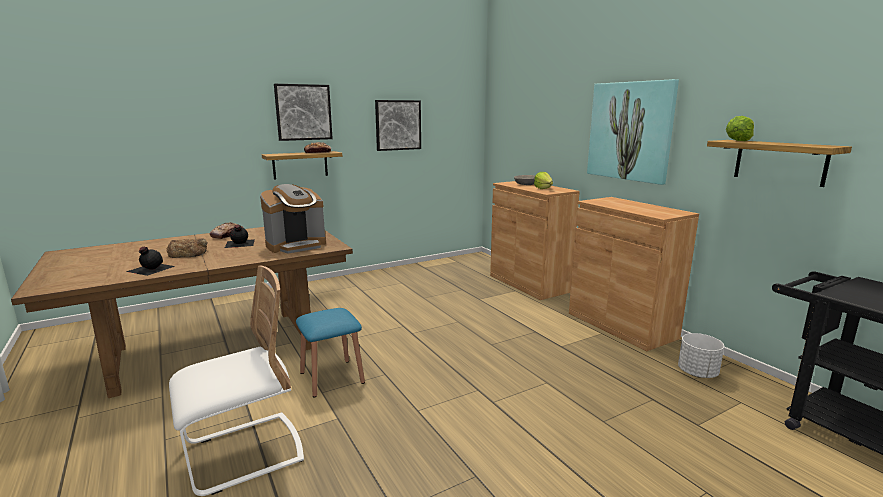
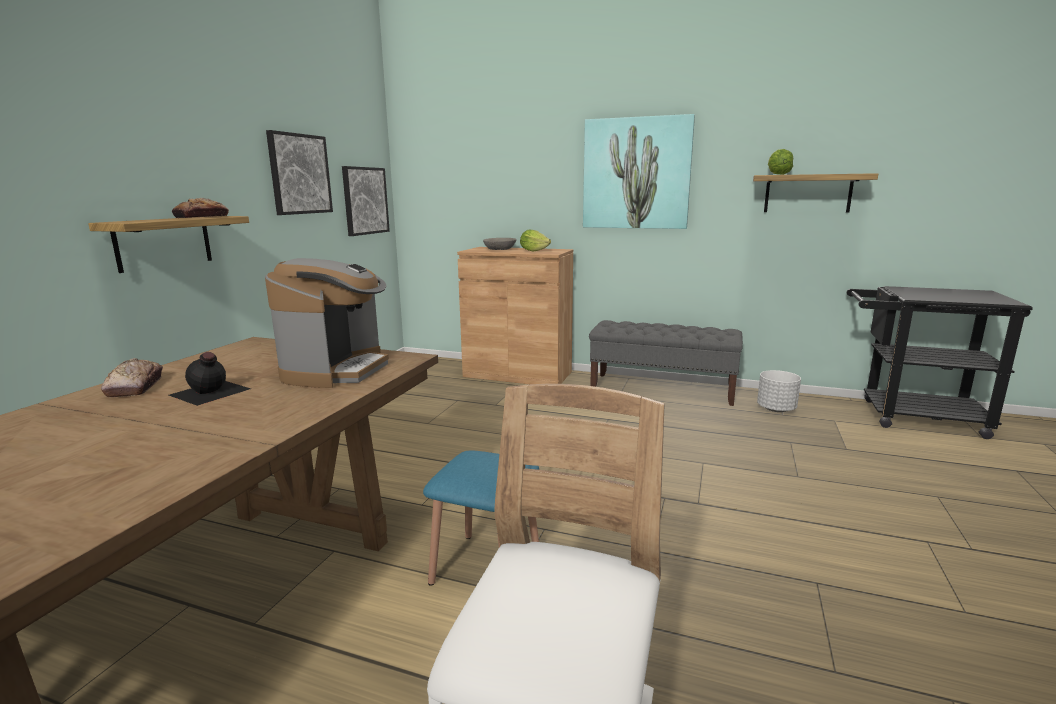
camera: 40 degrees left, 0 degrees up
(150, 269) = (116, 486): black bottle -> none
(188, 253) = (131, 434): bread -> none
(303, 112) = (158, 142): picture -> picture (365, 201)
(621, 325) = (662, 389): brown cabinet -> grey bench

